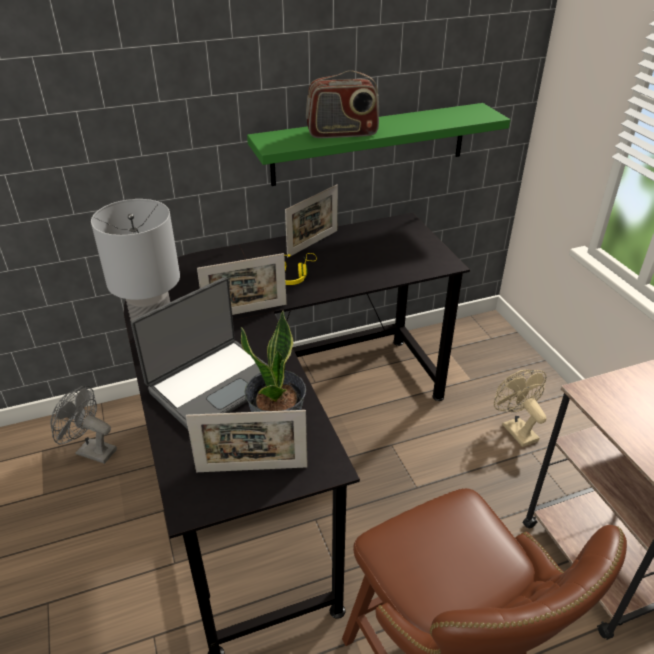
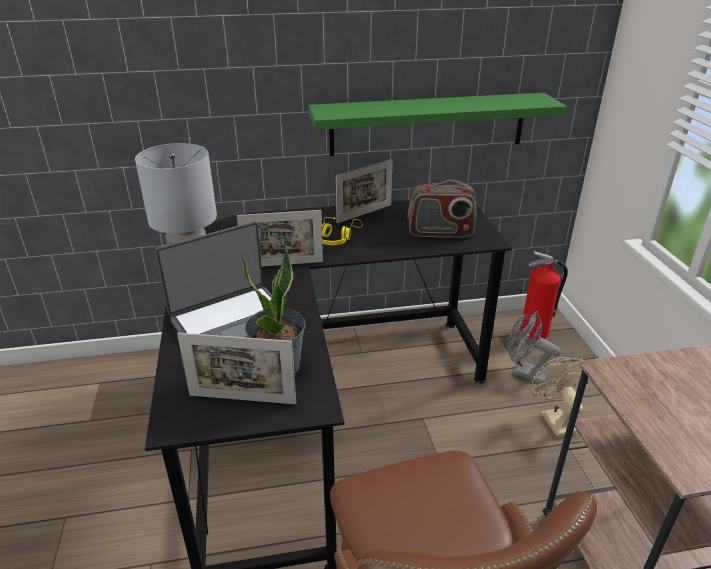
camera: 10 degrees right, 5 degrees down
(91, 451) = (141, 388): grey fan -> grey fan (524, 372)
(342, 133) = (396, 108): radio -> radio (440, 232)
(481, 341) = (534, 333): none -> fire extinguisher

